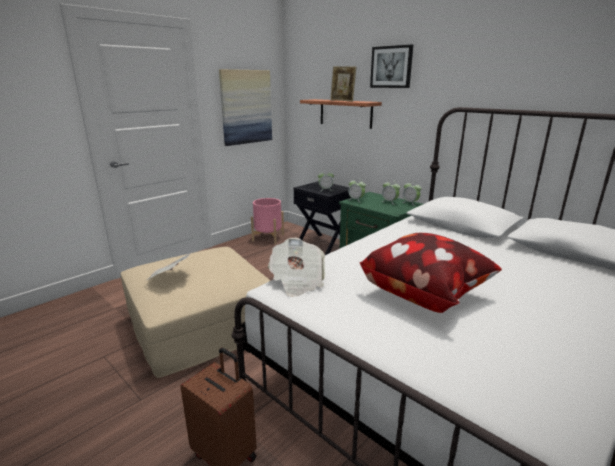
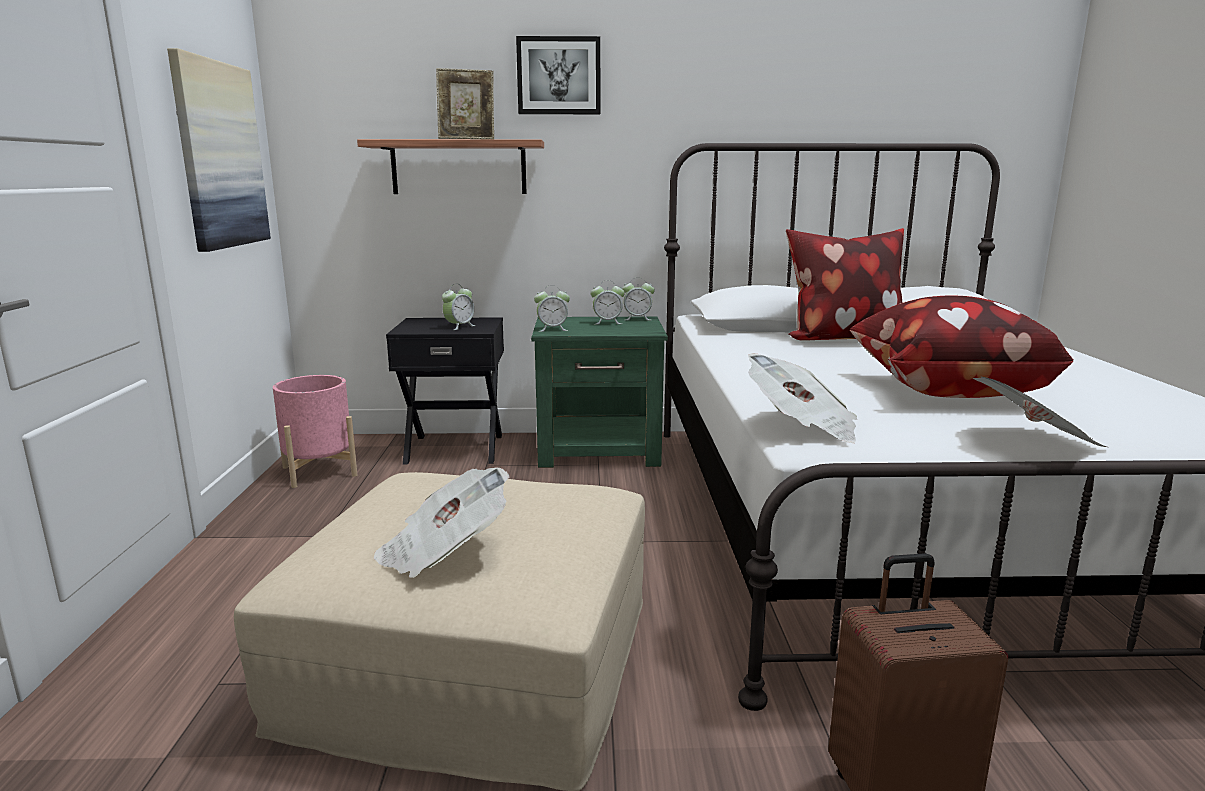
camera: 45 degrees left, 5 degrees down
(368, 338) = (1035, 444): none -> newspaper
(475, 245) = (842, 338): none -> pillow

